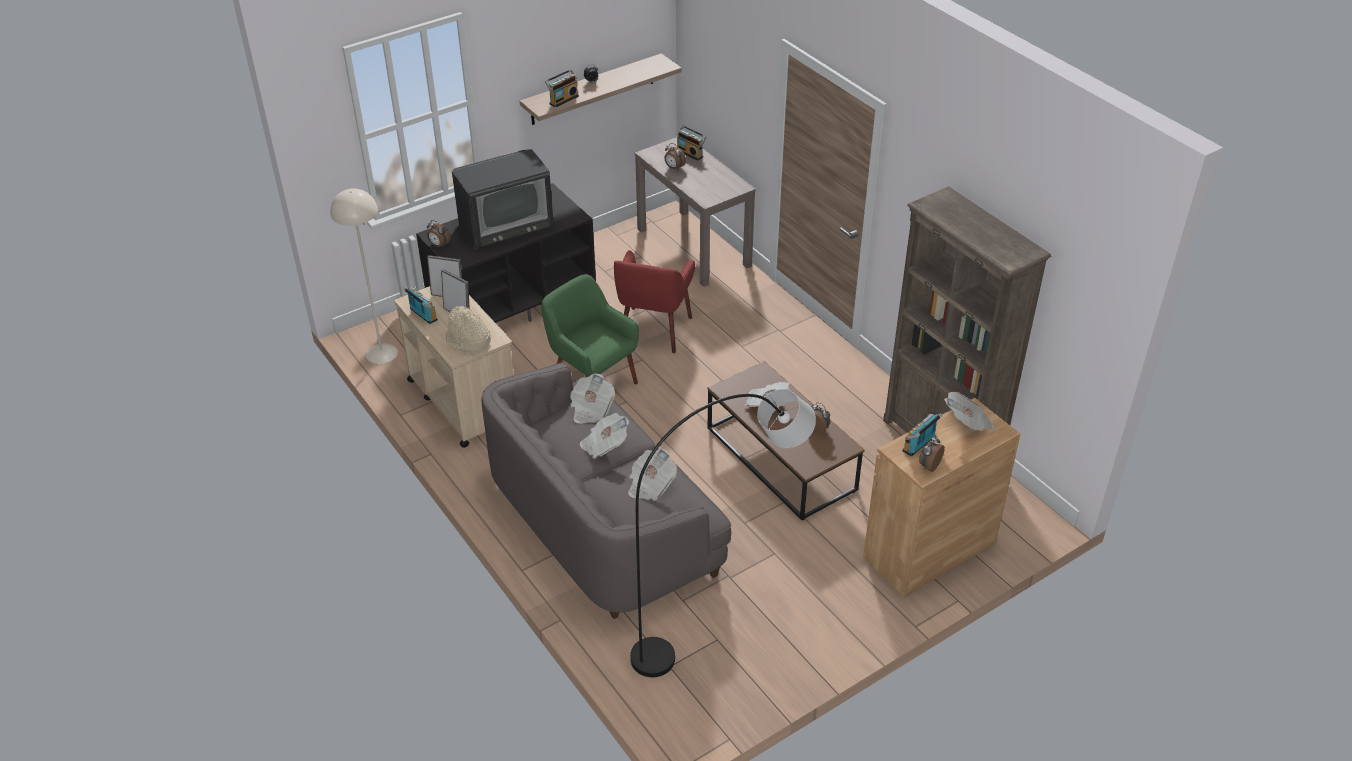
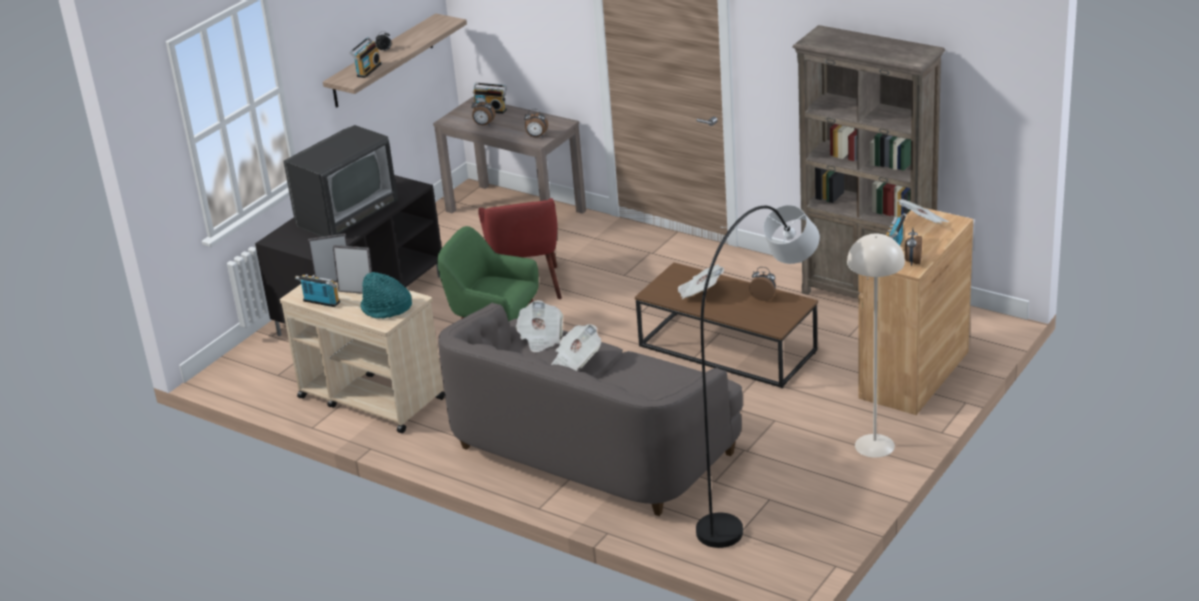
camera: 20 degrees left, 10 degrees down
(381, 353) = (250, 384): beige floor lamp -> beige floor lamp (874, 446)
(439, 245) = (288, 246): alarm clock -> alarm clock (536, 136)
(468, 340) = (386, 308): beige hat -> turquoise hat
(650, 485) = (645, 376): newspaper -> none

